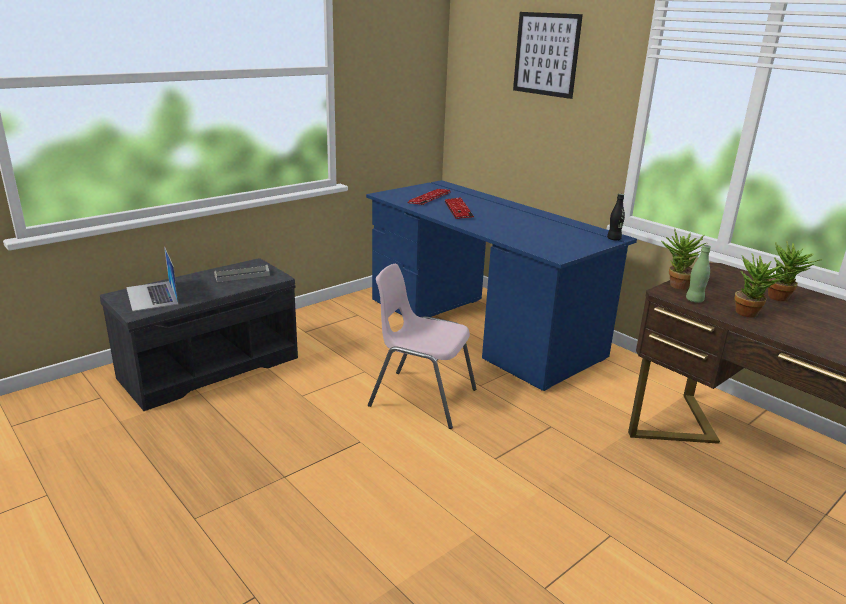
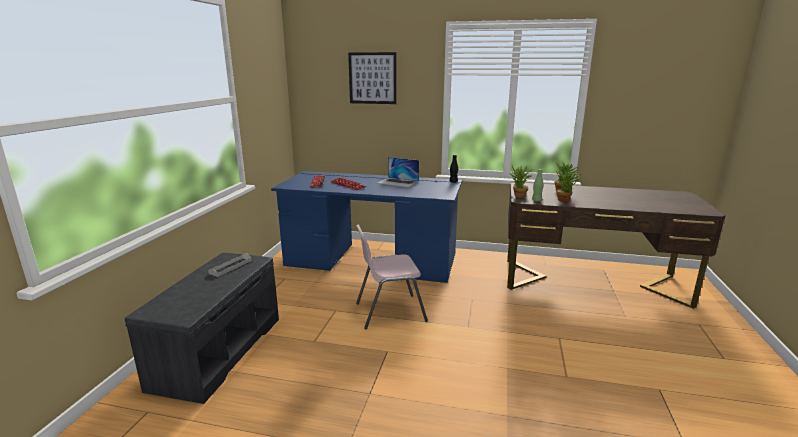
camera: 35 degrees left, 5 degrees down
(152, 296) = (179, 302): laptop -> laptop (398, 182)

